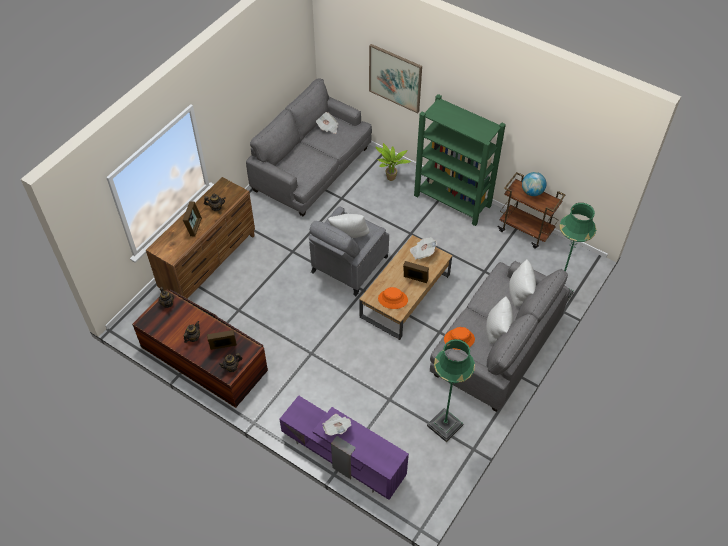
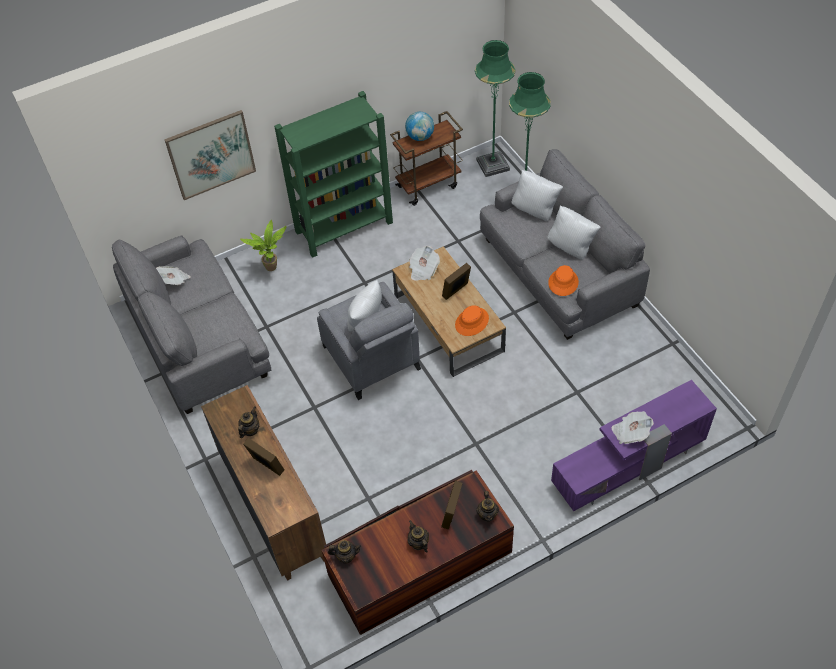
camera: 60 degrees left, 0 degrees up
(444, 425) = (633, 356): green floor lamp -> green floor lamp (493, 165)

